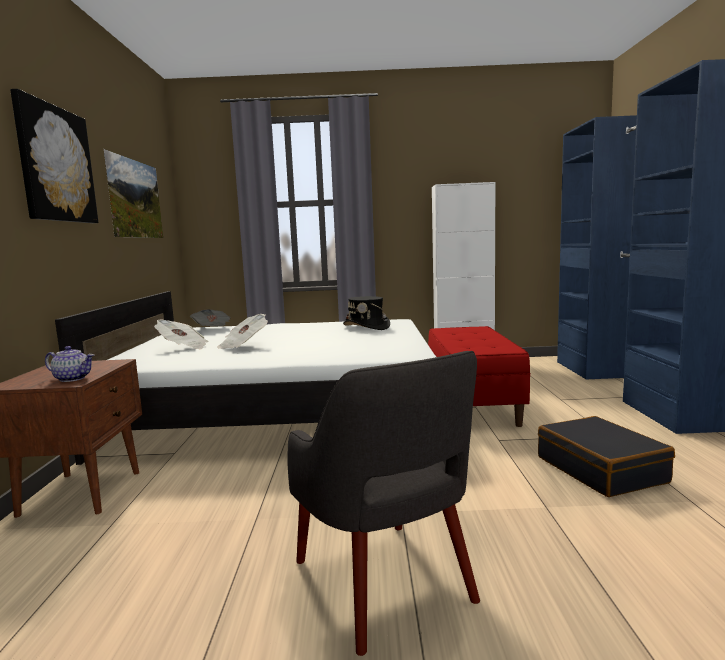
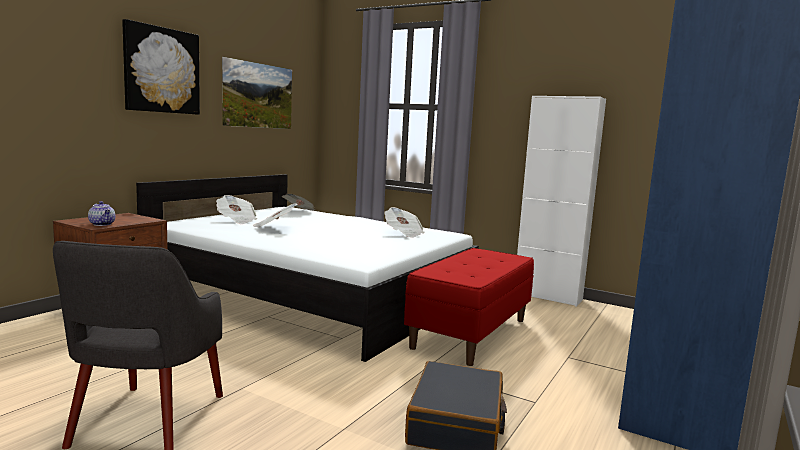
camera: 30 degrees right, 0 degrees up
(366, 327) = (403, 233): black hat -> newspaper

